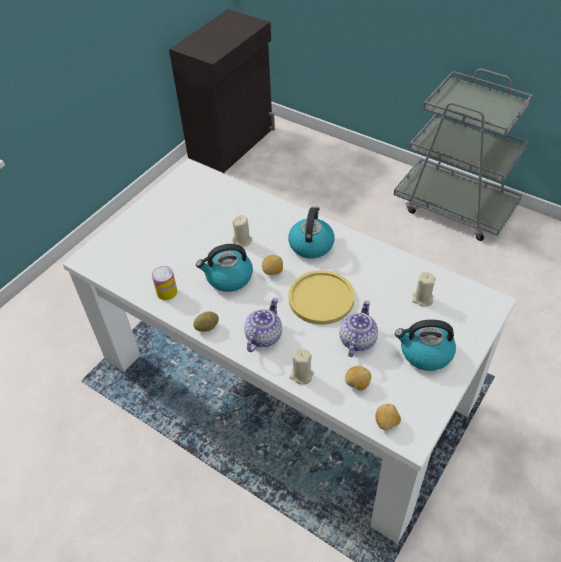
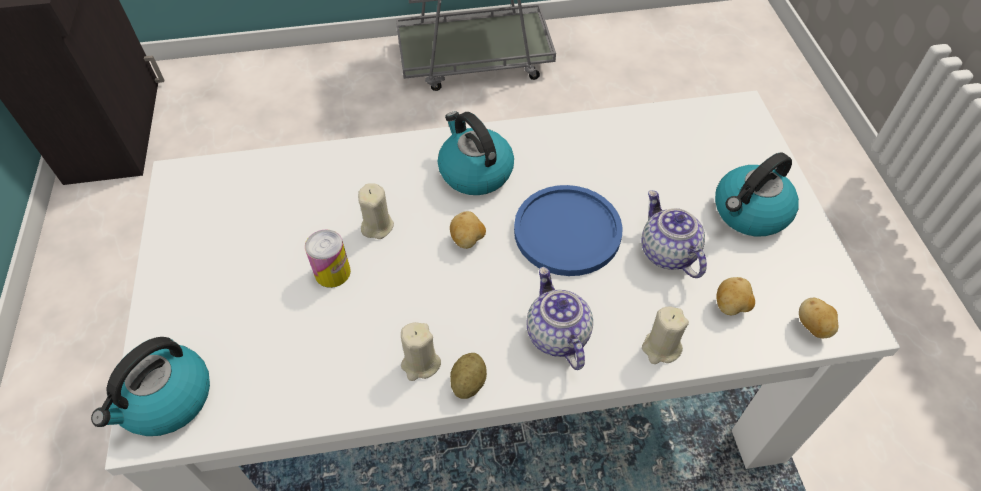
camera: 45 degrees left, 5 degrees up
(167, 292) = (349, 378): can -> can (332, 272)
(228, 278) = (417, 291): kettle -> kettle (166, 400)
(321, 298) = (567, 231): yellow plate -> blue plate
(422, 299) = (674, 152): beige candle -> beige candle (420, 363)

